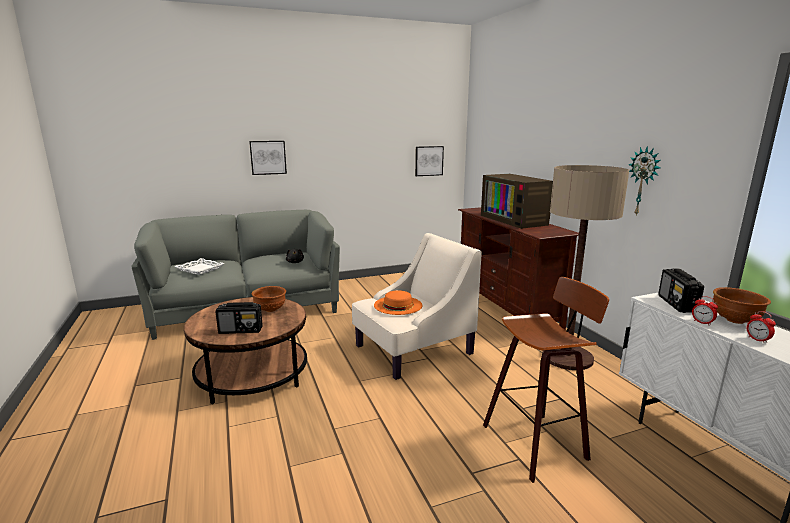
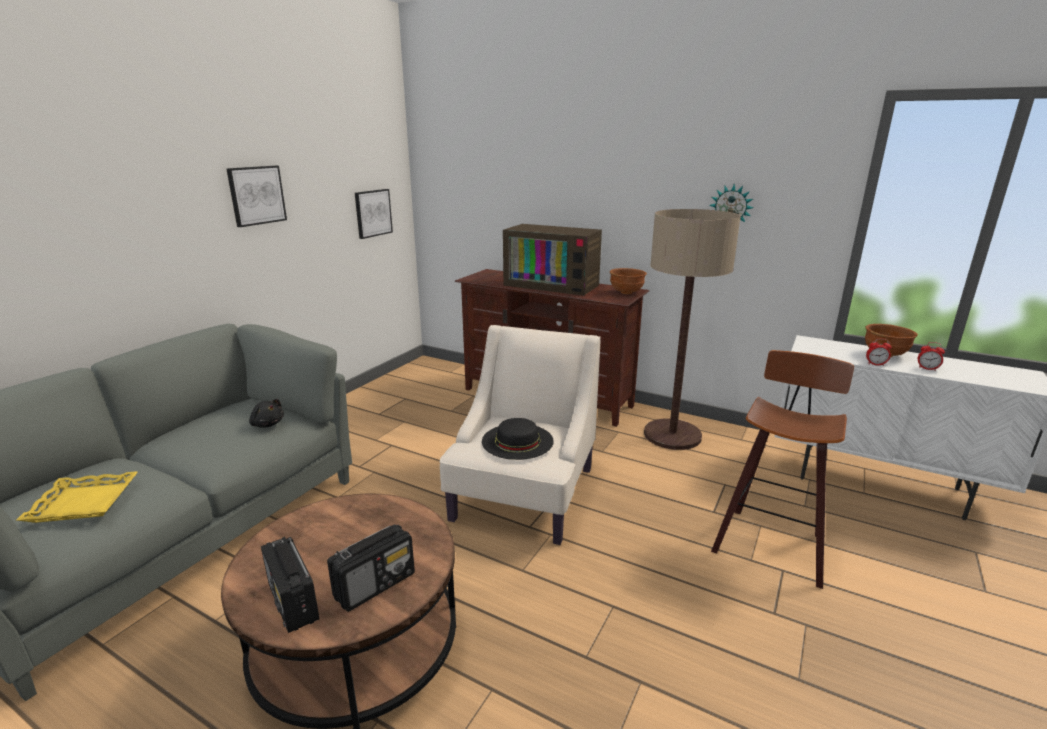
camera: 40 degrees left, 5 degrees up
(200, 269) = (84, 502): white tray -> yellow tray
(268, 157) = (121, 237): picture -> picture (256, 195)
(270, 310) = (361, 525): brown bowl -> brown bowl (627, 293)
(398, 305) = (517, 441): orange hat -> black hat
(677, 304) = (829, 351): radio -> radio (293, 603)

